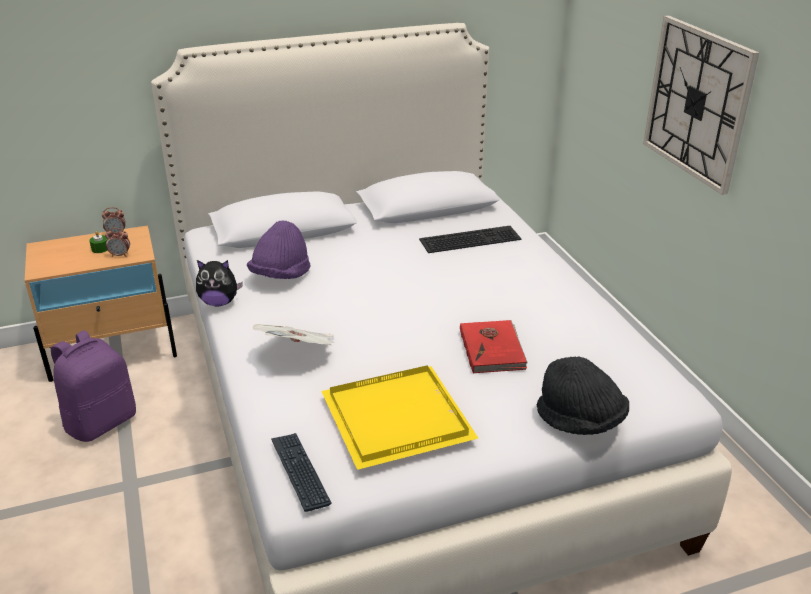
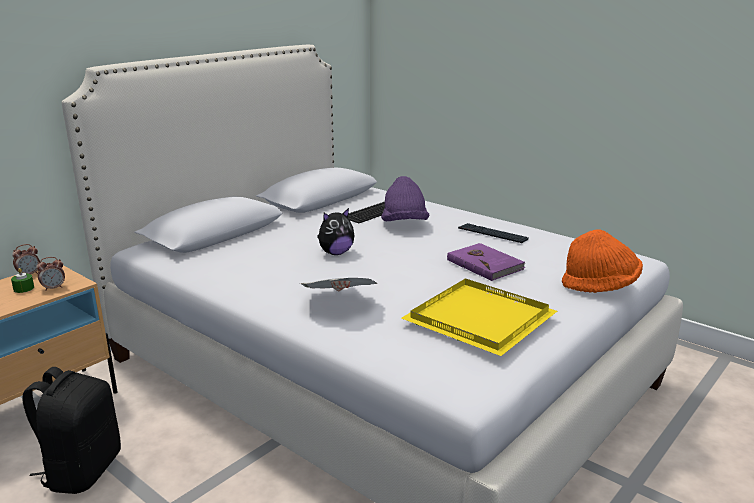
camera: 30 degrees left, 10 degrees down
(101, 422) = (82, 470): purple backpack -> black backpack
(219, 302) = (217, 291): plush toy -> plush toy (335, 253)
(281, 275) = (253, 261): purple hat -> purple hat (404, 224)
(300, 472) = (451, 376): keyboard -> keyboard (492, 234)
(493, 349) = (485, 264): red book -> purple book
(580, 421) = (600, 286): black hat -> orange hat
(697, 102) = (525, 71): wall clock -> none

